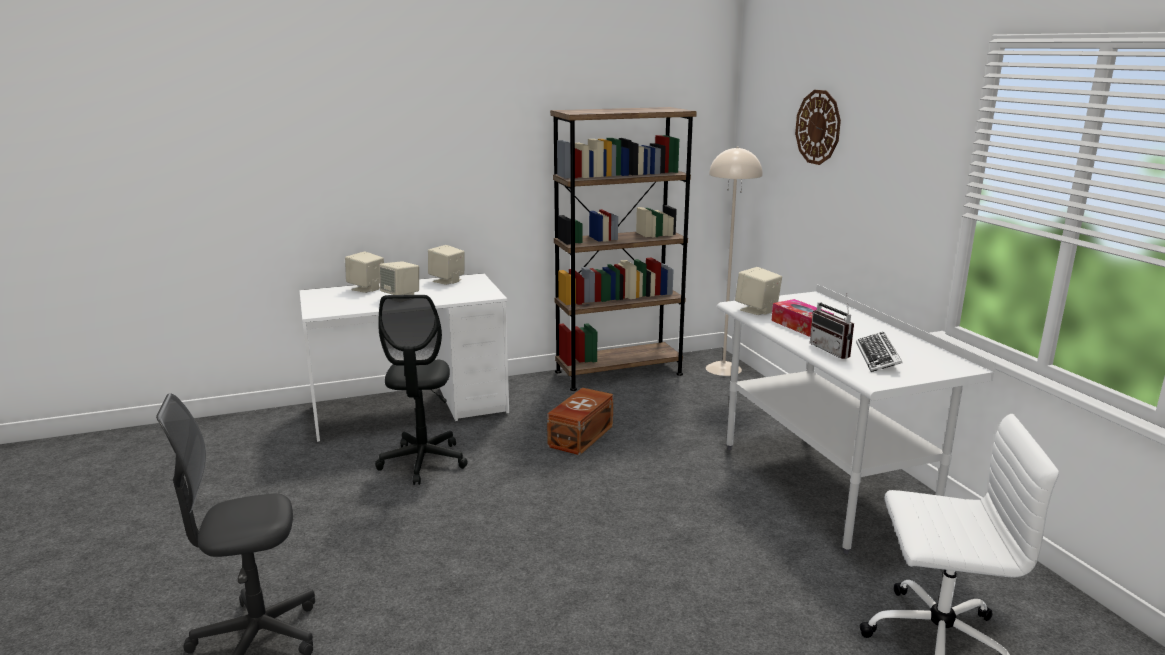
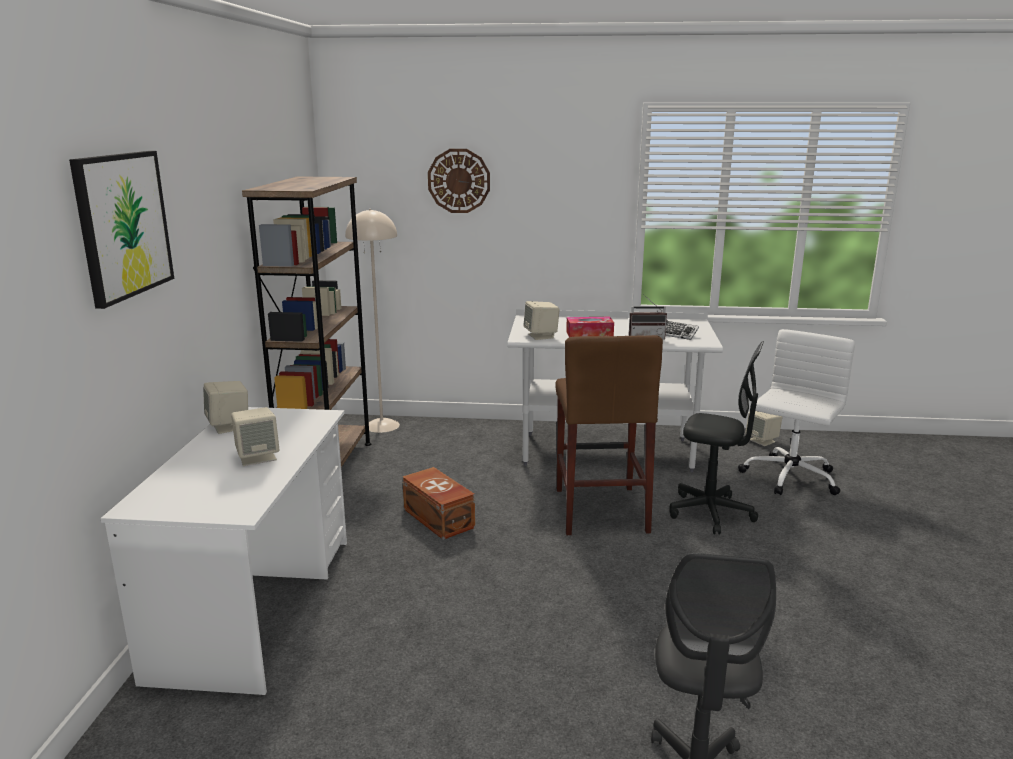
camera: 65 degrees left, 0 degrees up
(366, 288) = (180, 472): beige speaker -> beige speaker (762, 441)
(372, 118) = (123, 225): none -> picture
(423, 462) = (404, 618): black office chair -> black office chair (710, 513)
(677, 509) = (600, 510): none -> brown stool

